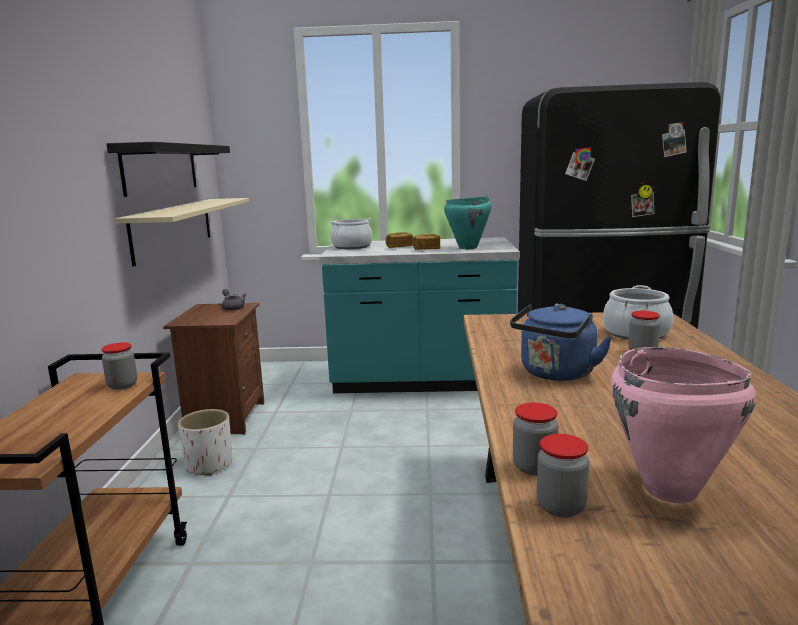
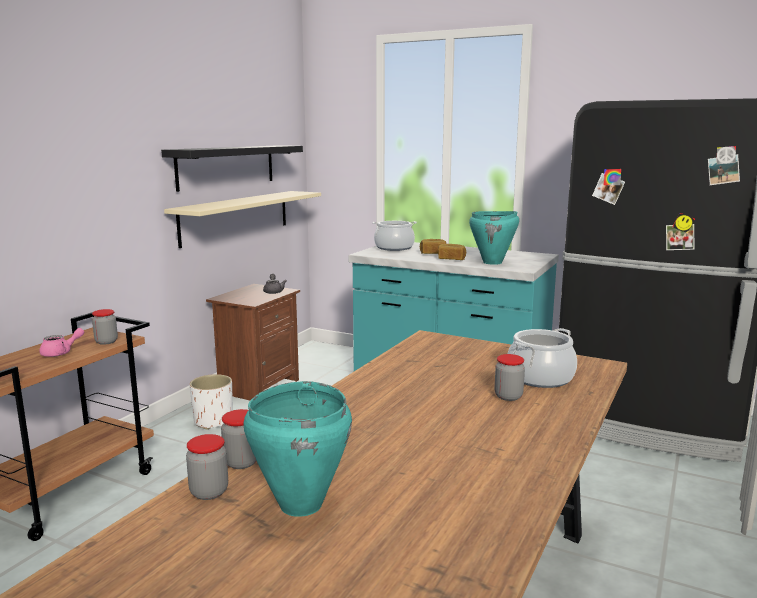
camera: 25 degrees right, 0 degrees up
(76, 409) = (61, 353): none -> pink teapot
(556, 374) = (392, 399): blue kettle -> none
(669, 490) = (300, 505): pink cooking pot -> turquoise cooking pot

